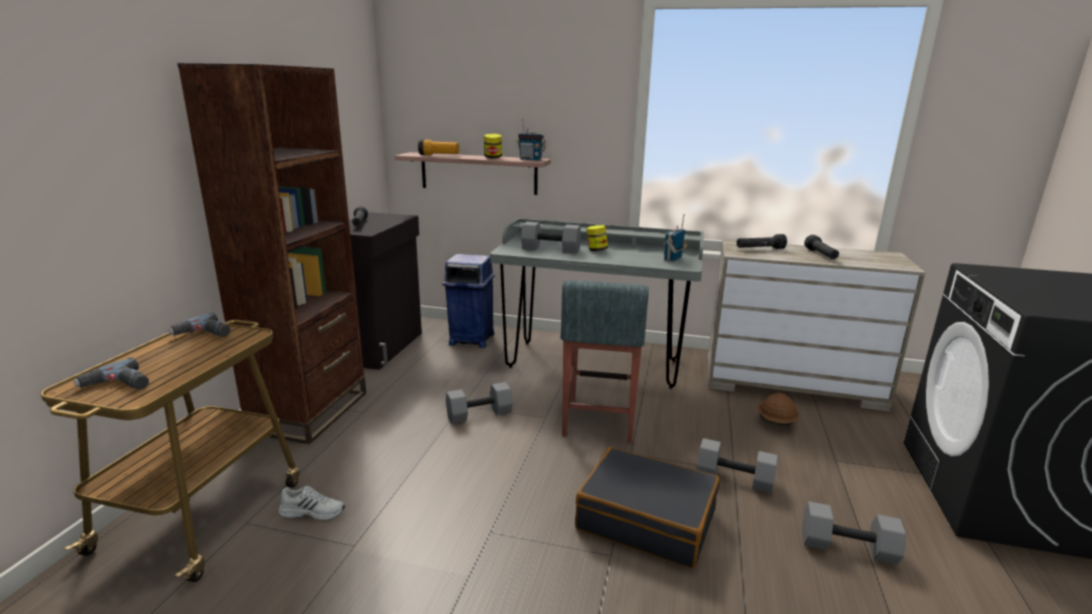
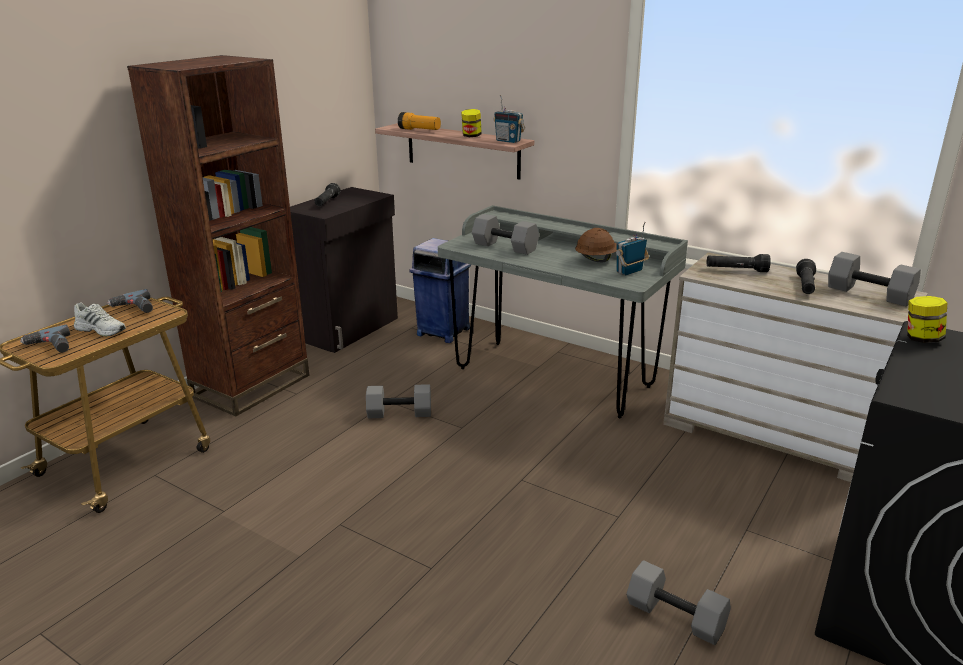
camera: 20 degrees right, 5 degrees up
(313, 511) = (208, 476): white shoe -> white shoe (102, 329)
(596, 250) = (553, 252): jar -> jar (921, 339)
(598, 420) = (513, 440): grey stool -> none
(646, 520) = (488, 545): black suitcase -> none
(735, 478) = (612, 525): grey dumbbell -> grey dumbbell (870, 294)
(775, 422) = (712, 475): brown hard hat -> brown hard hat (596, 260)

